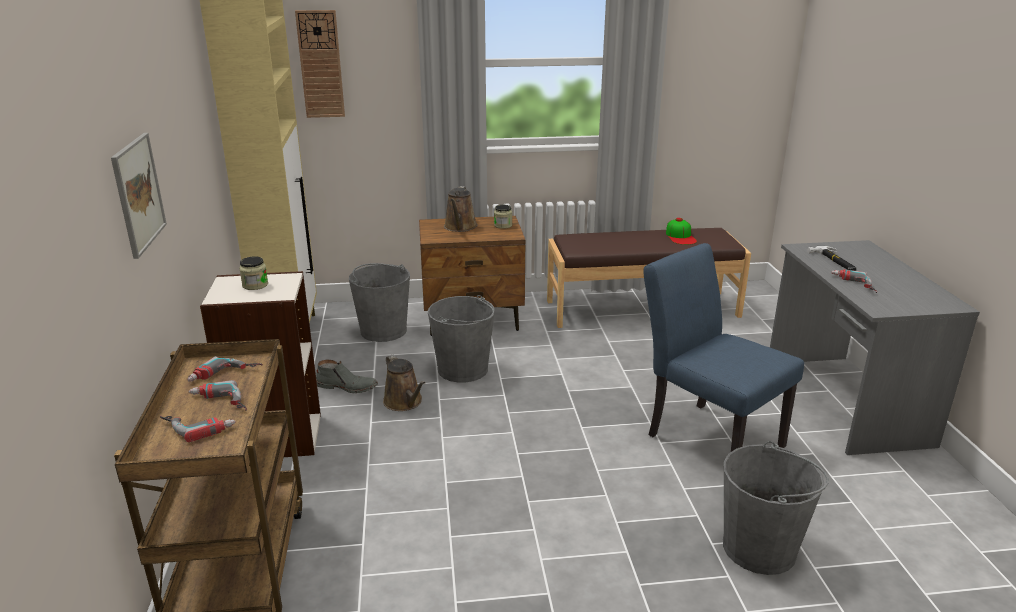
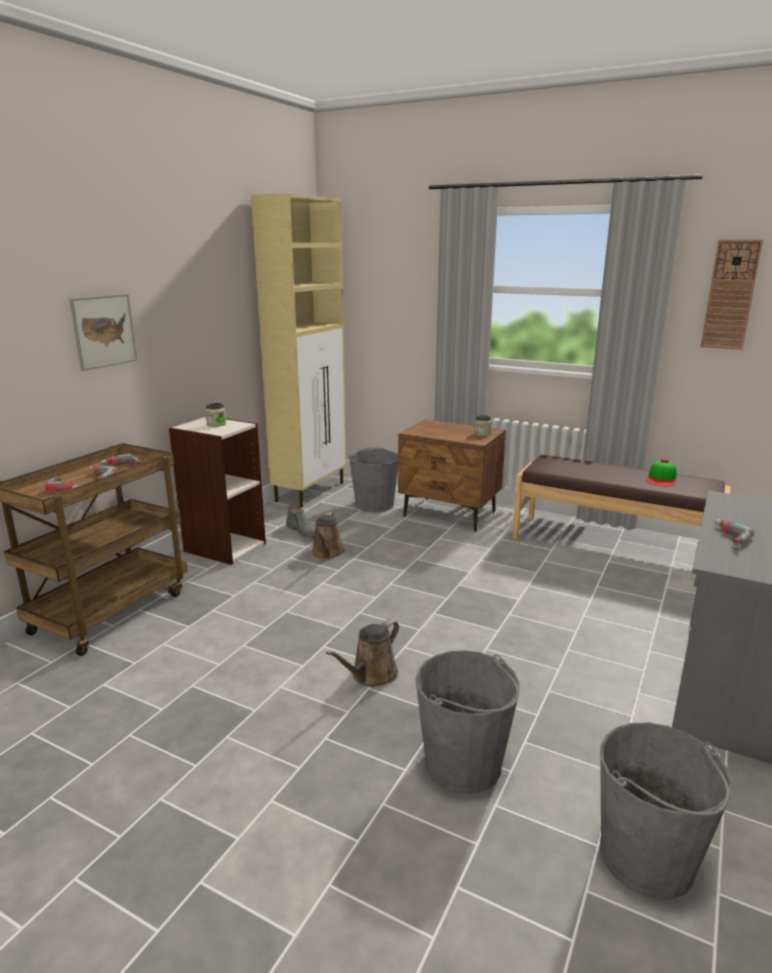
camera: 35 degrees right, 5 degrees down
(320, 64) = (372, 284): wall clock -> wall clock (730, 295)
(460, 227) = (446, 429): brown watering can -> brown watering can (371, 675)
(463, 369) = (396, 545): grey bucket -> grey bucket (647, 858)
(707, 436) = (537, 660): blue chair -> none
(834, 261) = (743, 515): hammer -> none

